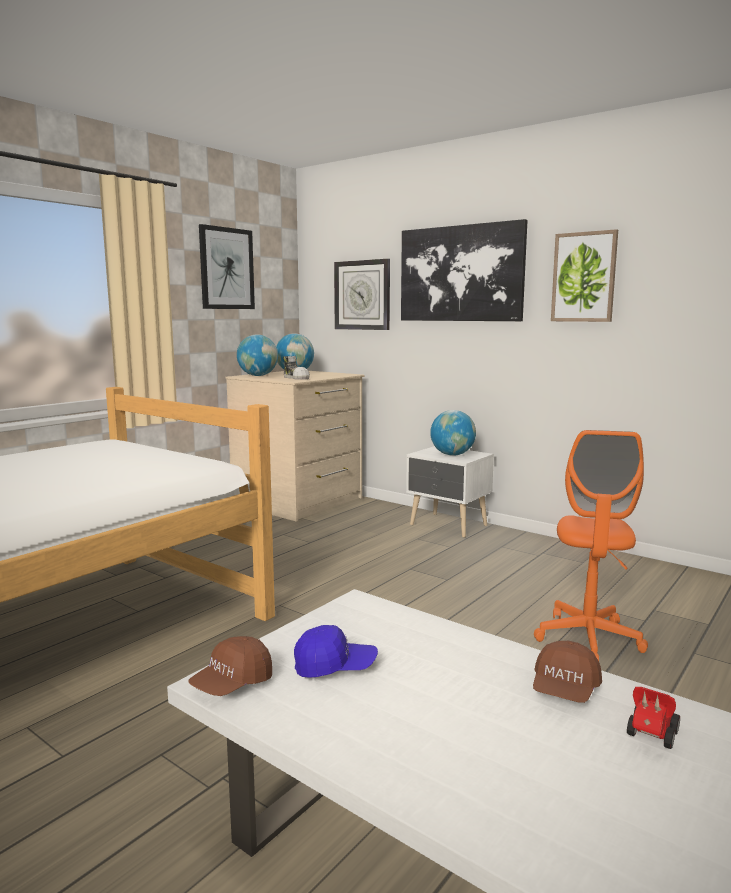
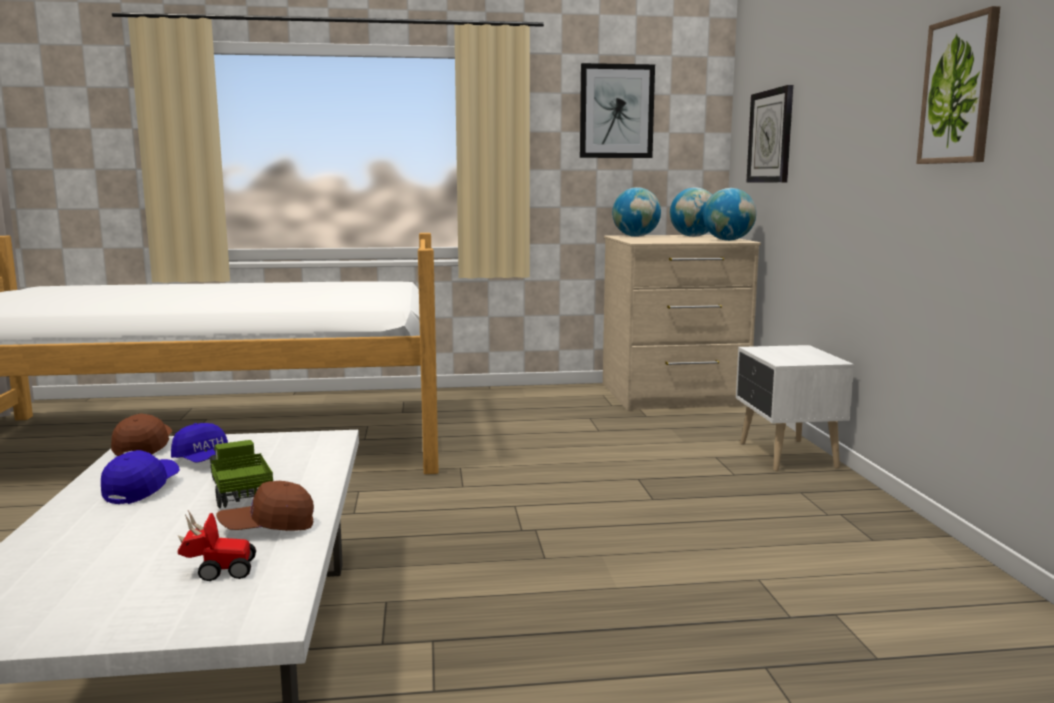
camera: 45 degrees right, 0 degrees up
(232, 684) = (144, 447): brown cap -> brown cap turned 90 degrees clockwise
(296, 378) = (659, 240): shoe -> none
(377, 718) = (142, 489): none -> blue cap
(452, 455) = (791, 356): globe -> globe (728, 240)
(457, 678) = (238, 493): none -> toy truck
(460, 273) = (846, 99): picture -> none
(588, 639) = (667, 599): orange office chair -> none

